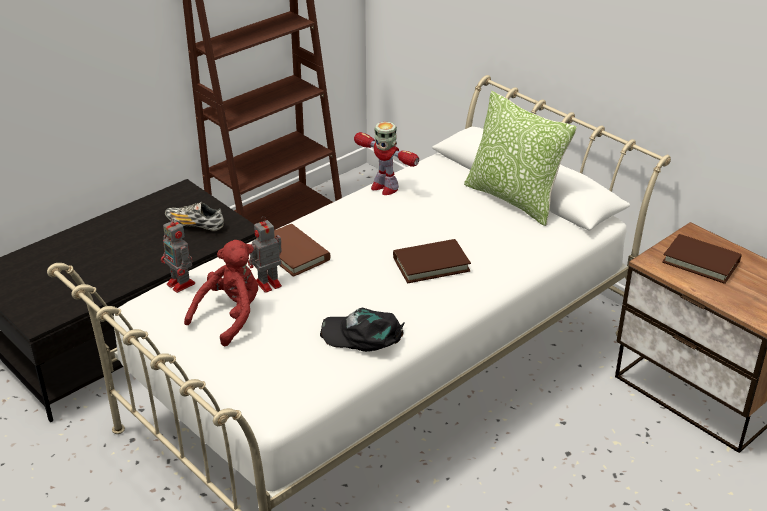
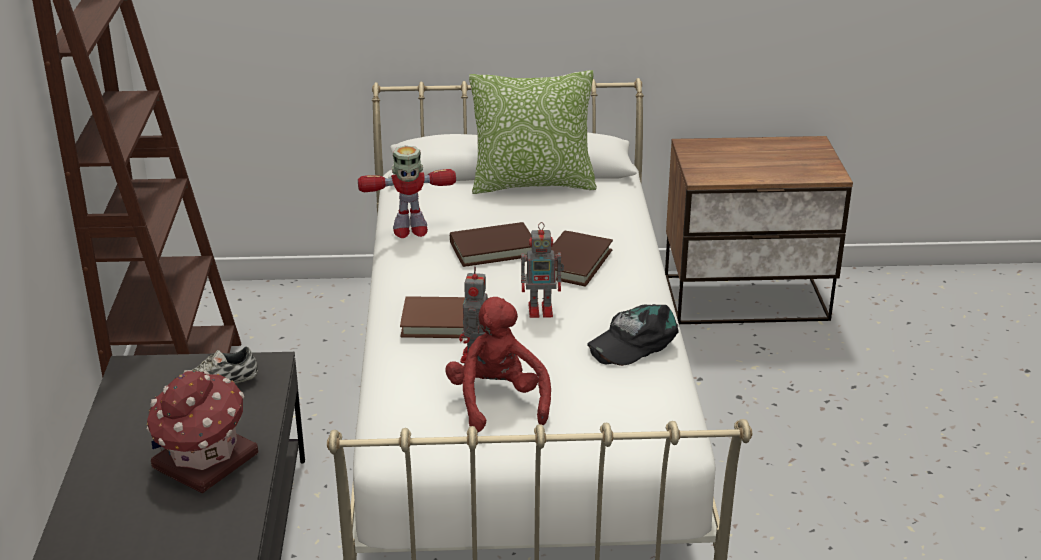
camera: 50 degrees left, 5 degrees down
(124, 260) = (203, 462): none -> toy house
(181, 284) = (397, 408): toy robot -> toy robot (542, 310)
(701, 262) = (730, 160): brown book -> brown book (493, 249)

